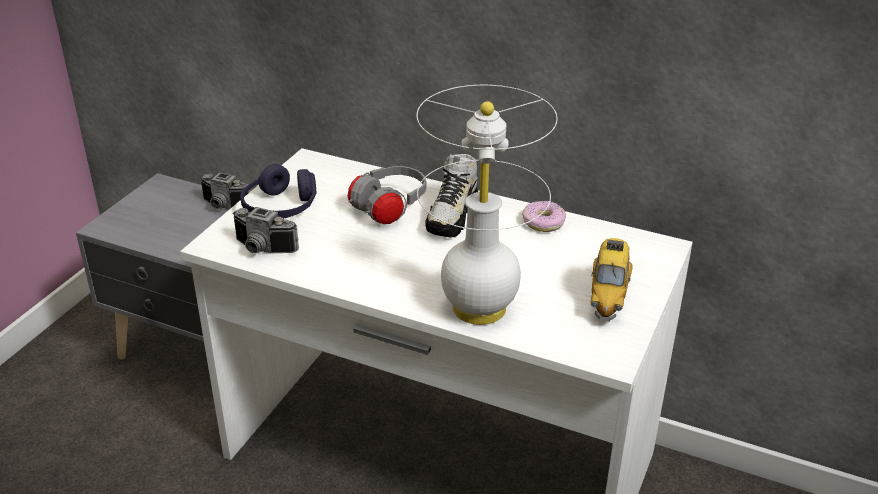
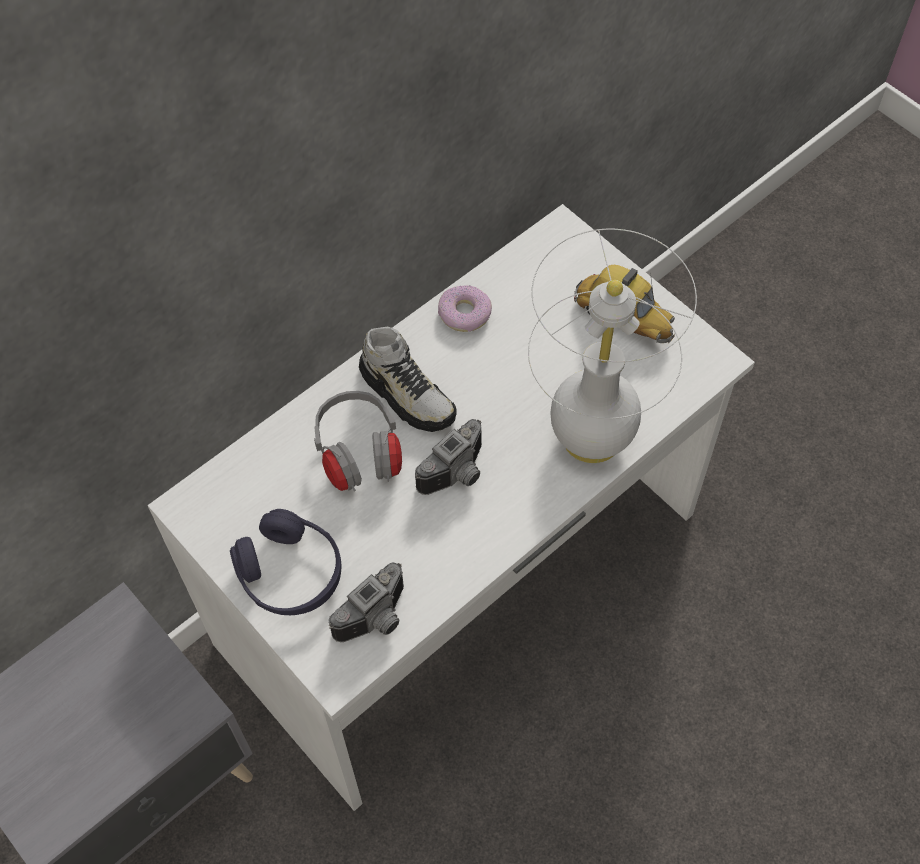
camera: 65 degrees left, 25 degrees up
(224, 207) = (85, 654): camera -> camera (458, 474)

